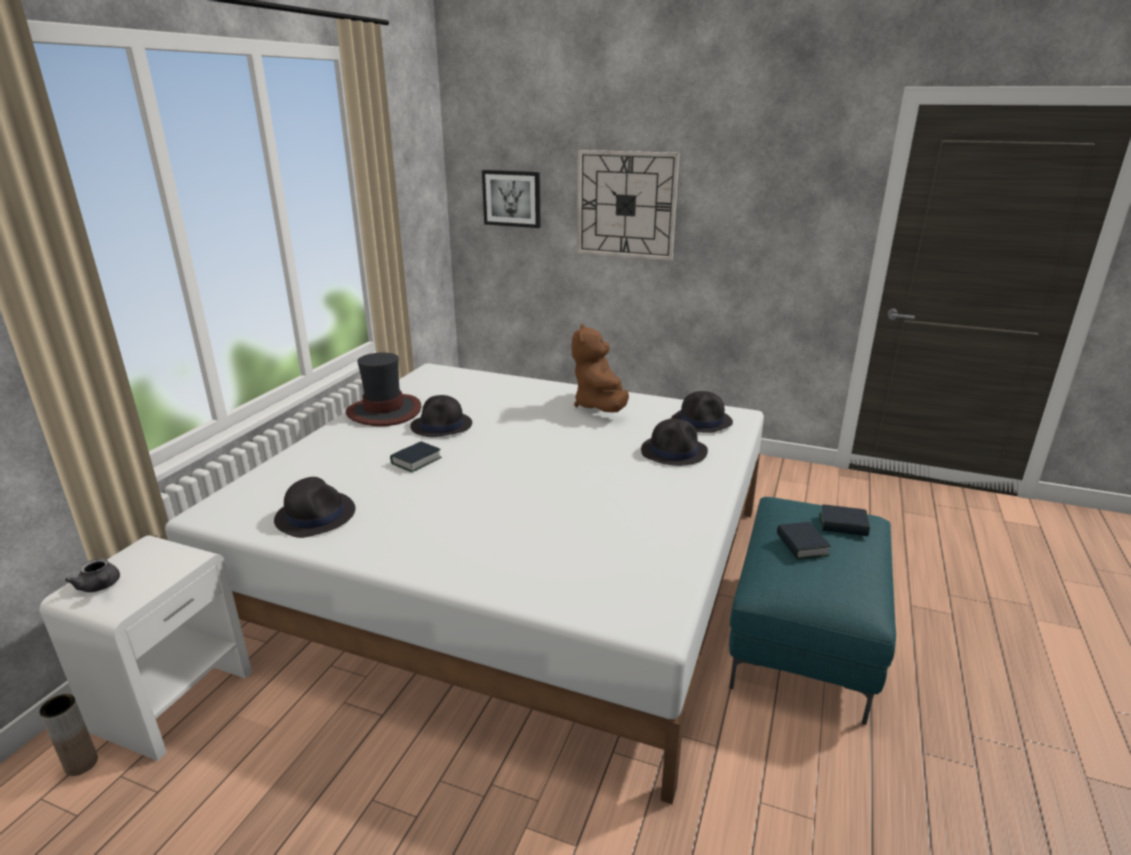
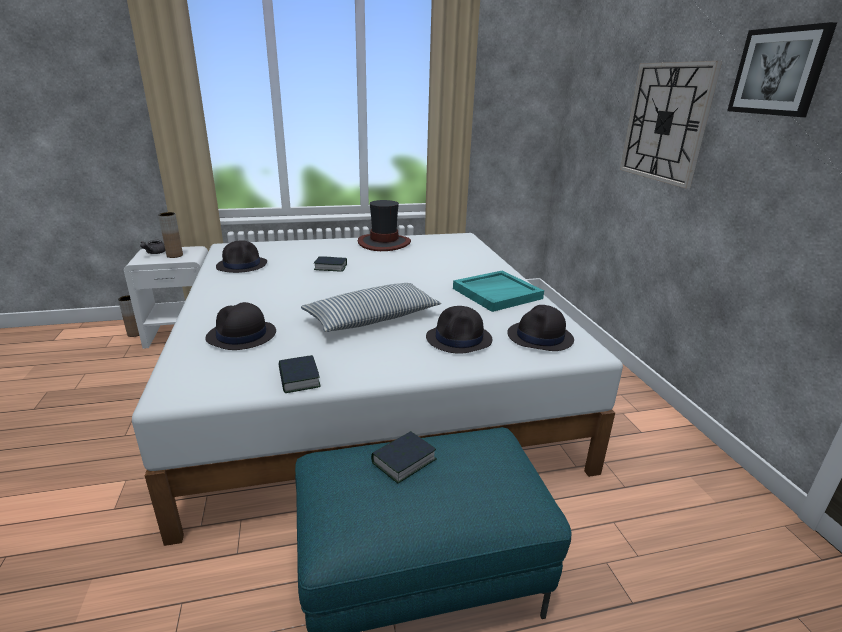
camera: 55 degrees right, 0 degrees up
(152, 568) = (175, 255): none -> brown vase
(442, 426) = (386, 260): black hat -> black hat (241, 336)
(512, 198) = (594, 113): picture -> picture (779, 71)
(589, 476) = (372, 318): none -> pillow
(600, 406) = (497, 293): brown plush toy -> turquoise tray
(843, 525) = (476, 483): book -> book (299, 379)

